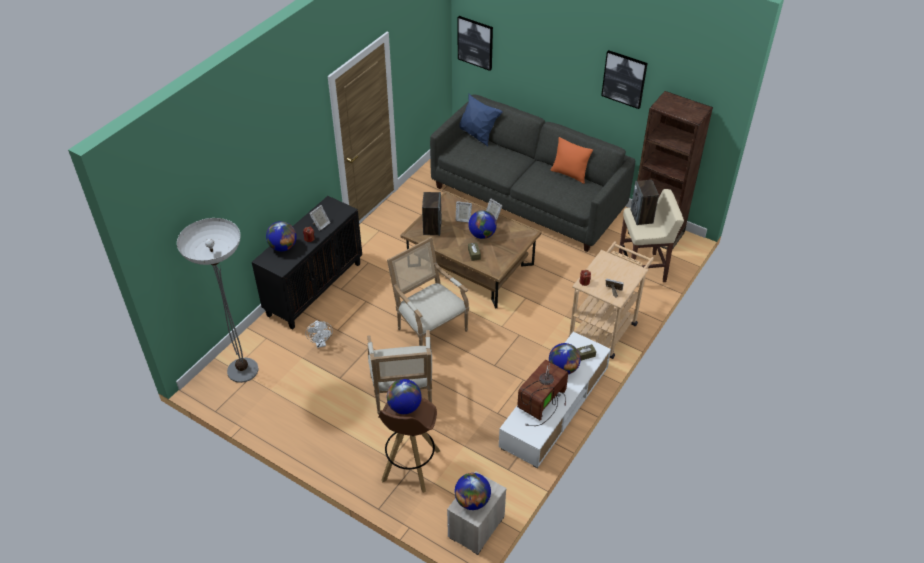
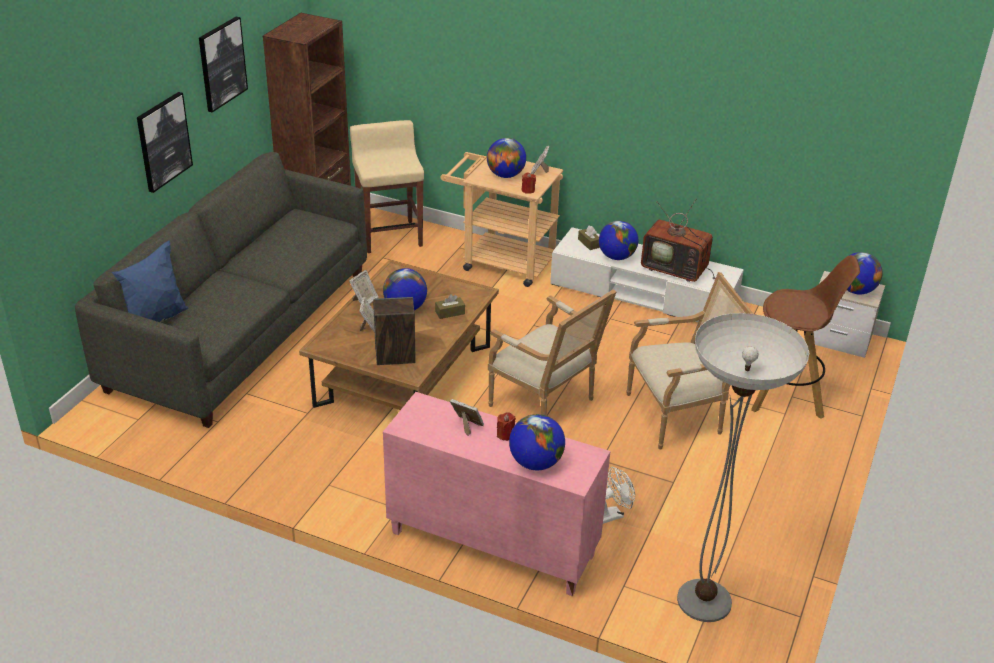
camera: 100 degrees left, 10 degrees down
(314, 288) = (490, 544): black cabinet -> pink cabinet
(404, 407) = (791, 311): globe -> globe (505, 175)
(429, 329) = (547, 404): armchair -> armchair turned 90 degrees counterclockwise
(475, 42) = (46, 202): picture -> picture (163, 141)
(569, 174) = (265, 234): orange pillow -> none
(642, 216) = (380, 165): speaker -> none

